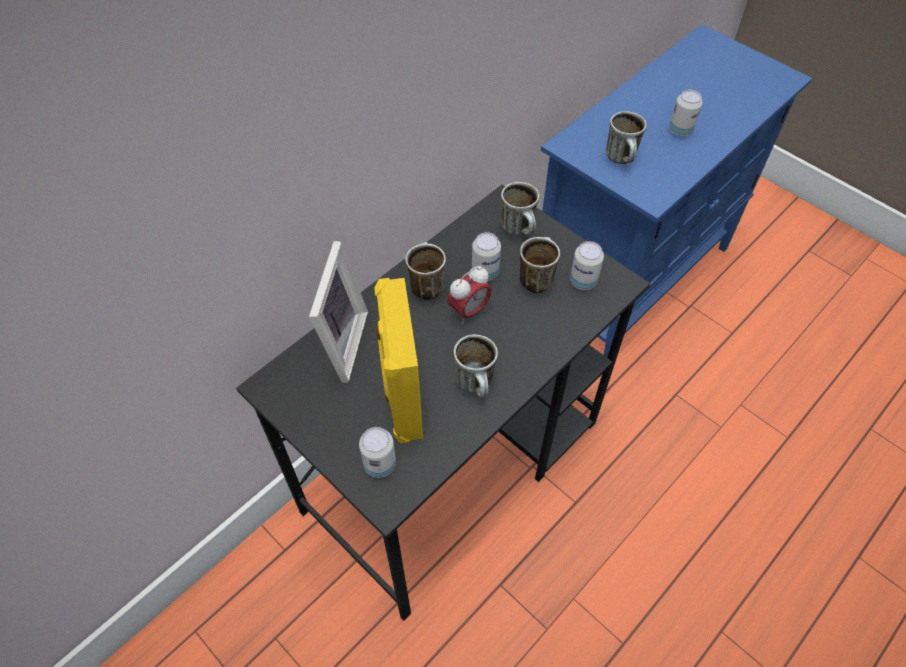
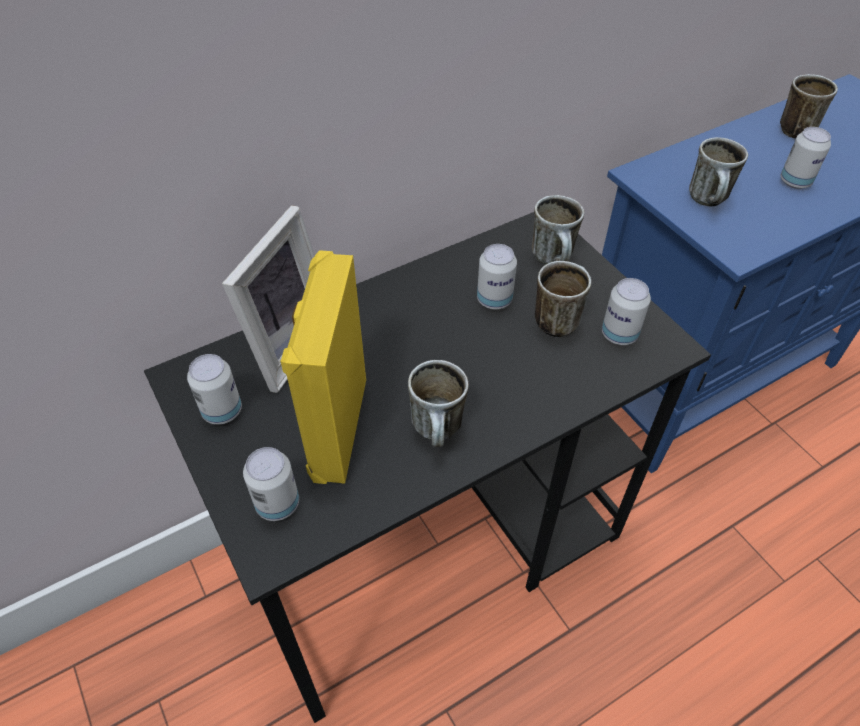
camera: 15 degrees right, 5 degrees down
(311, 406) = (222, 411): none -> can
(425, 284) = (414, 299): mug -> mug (793, 127)
(469, 311) = (459, 340): alarm clock -> none

